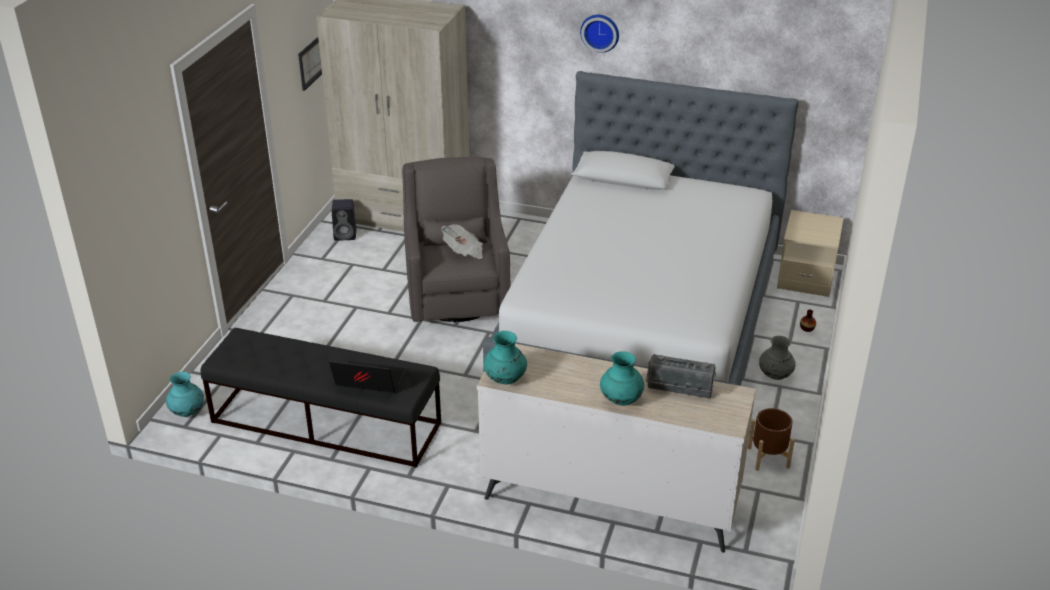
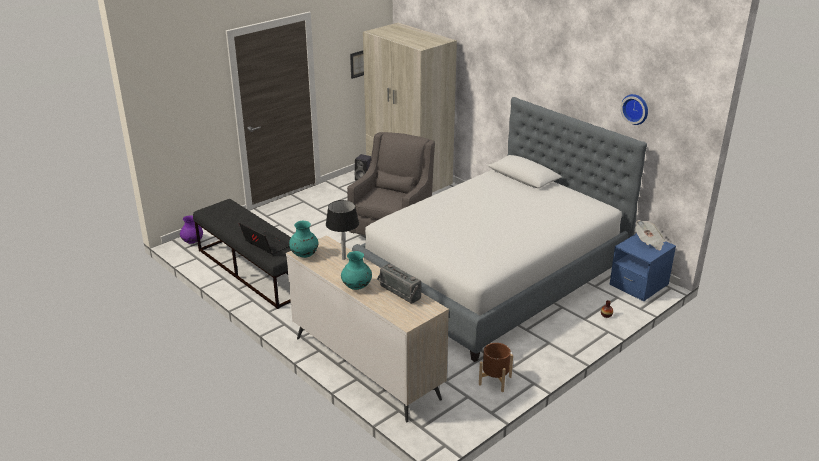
camera: 30 degrees right, 5 degrees down
(188, 412) = (193, 242): turquoise vase -> purple vase
(464, 251) = (392, 195): newspaper -> newspaper (649, 242)
(561, 366) = (344, 258): none -> black table lamp
(600, 32) = (531, 71): wall clock -> wall clock (635, 108)
(775, 375) = (552, 335): grey vase -> none
(806, 278) = (639, 285): beige nightstand -> blue nightstand

